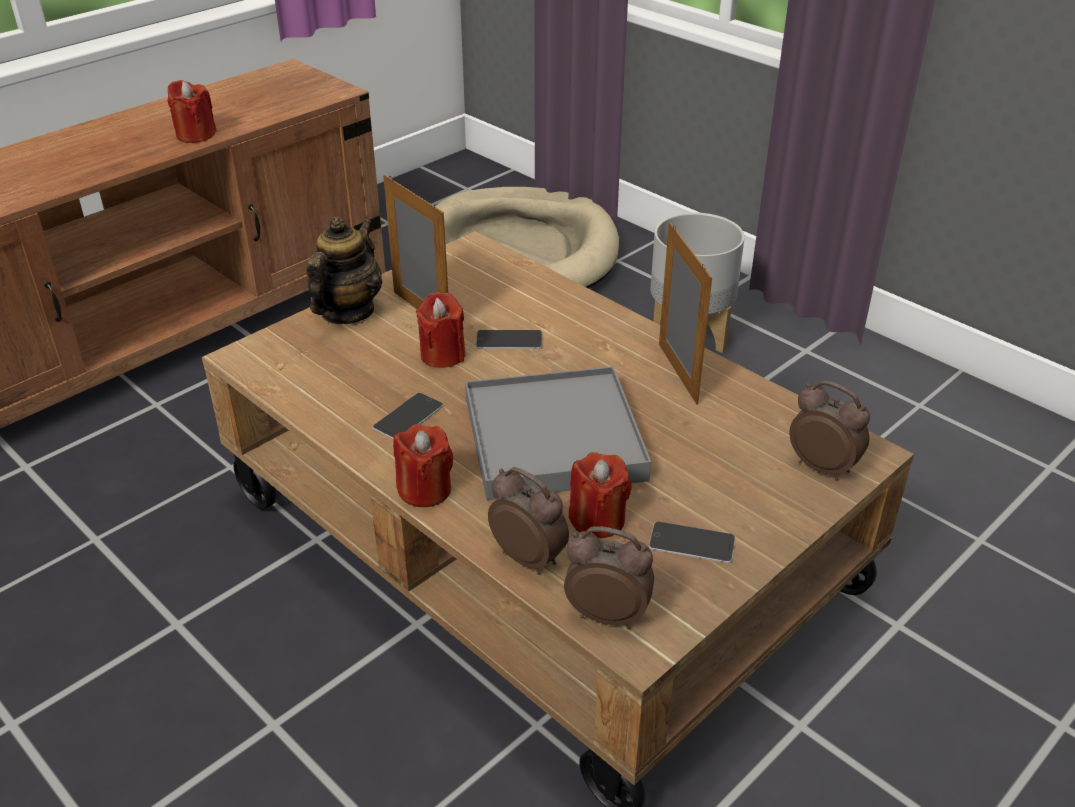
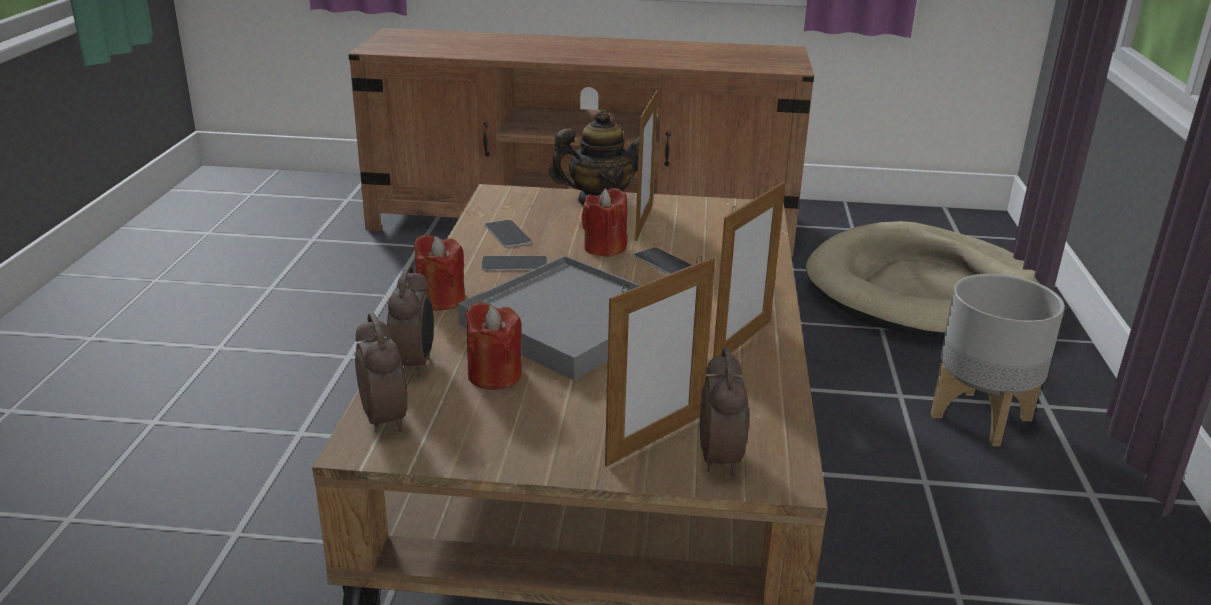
camera: 50 degrees right, 10 degrees down
(195, 135) = (647, 60): red candle -> none
(692, 542) = (520, 427): phone -> phone (507, 234)
(771, 483) = (655, 439): none -> picture frame

